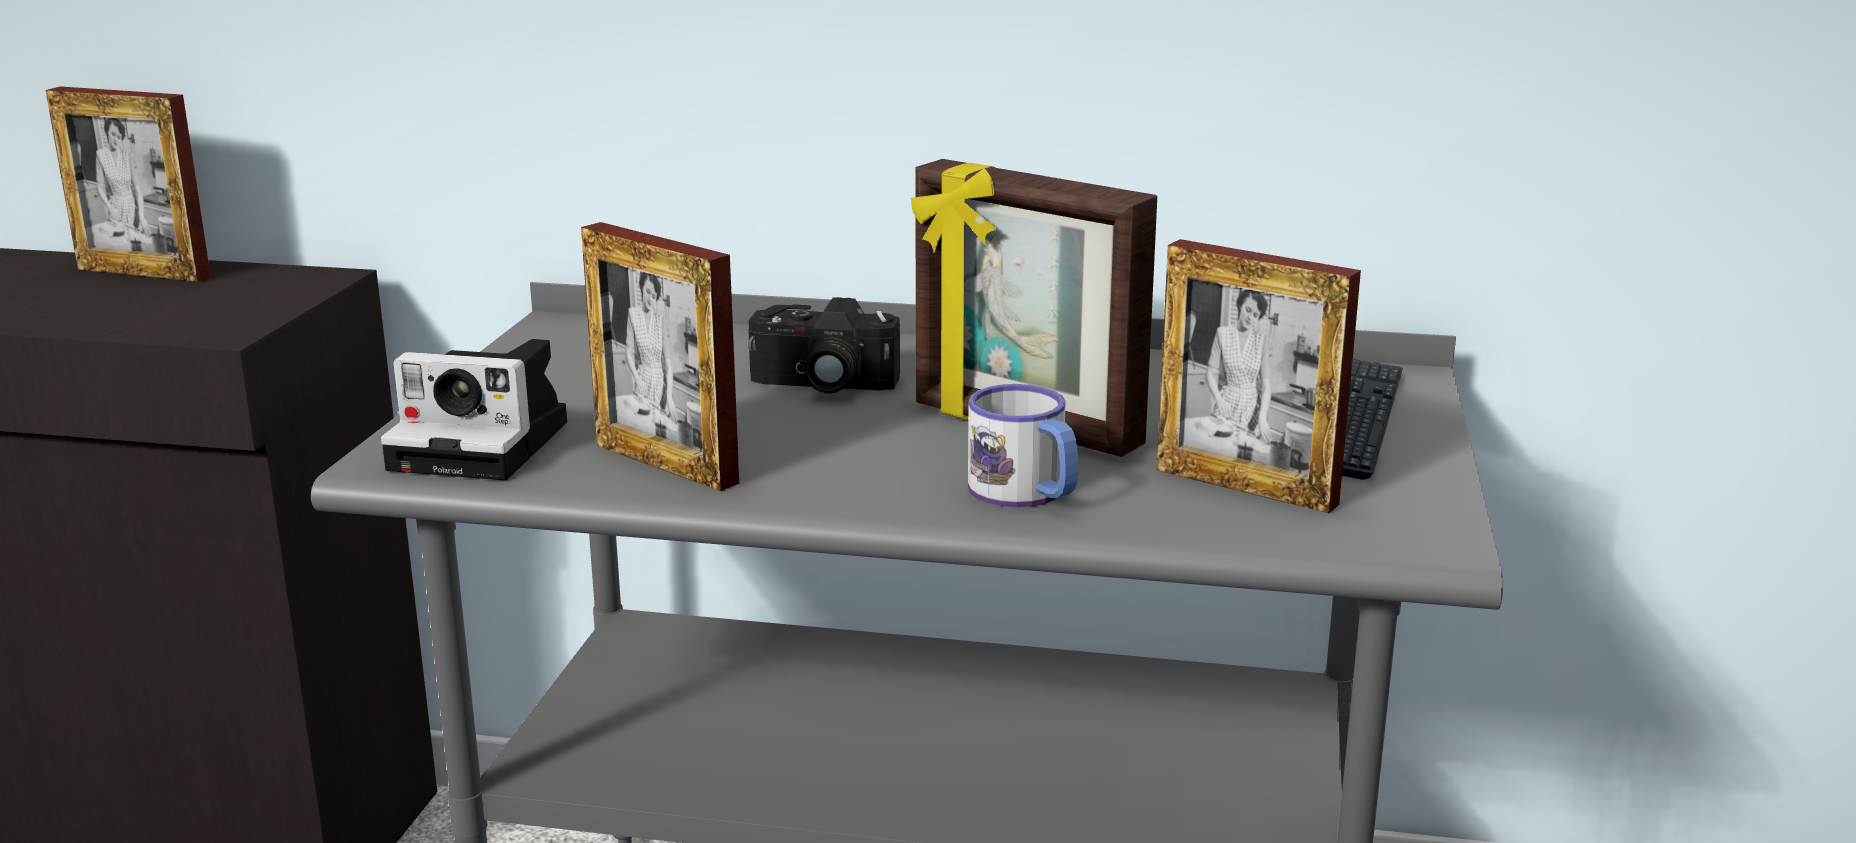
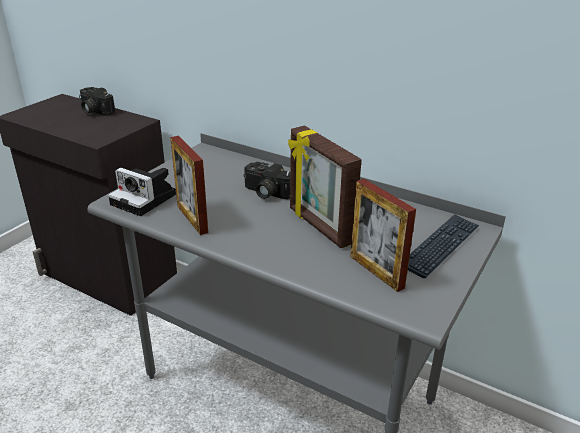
camera: 20 degrees right, 10 degrees up
(143, 273) = (94, 111): picture frame -> camera
(1027, 494) = (297, 258): mug -> none

